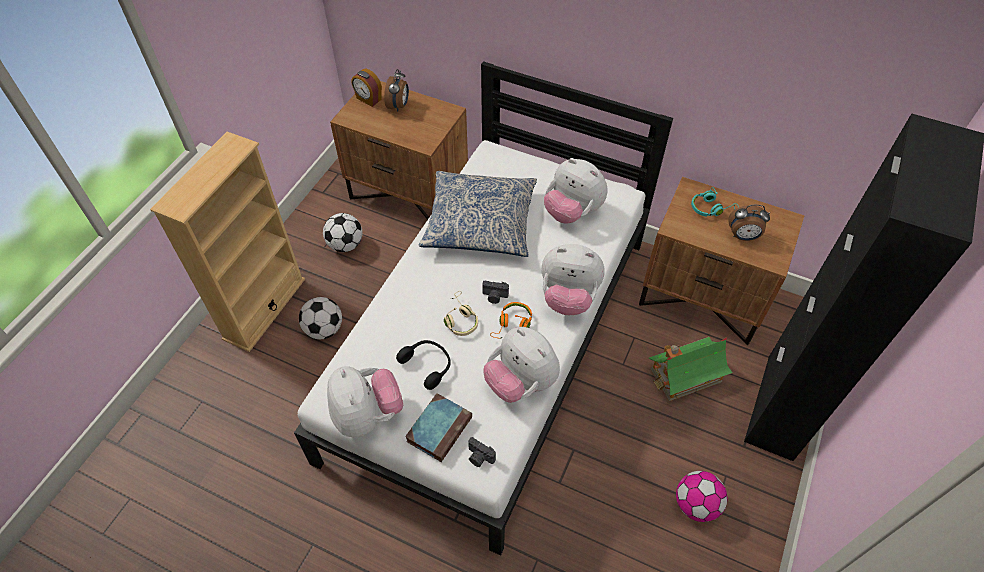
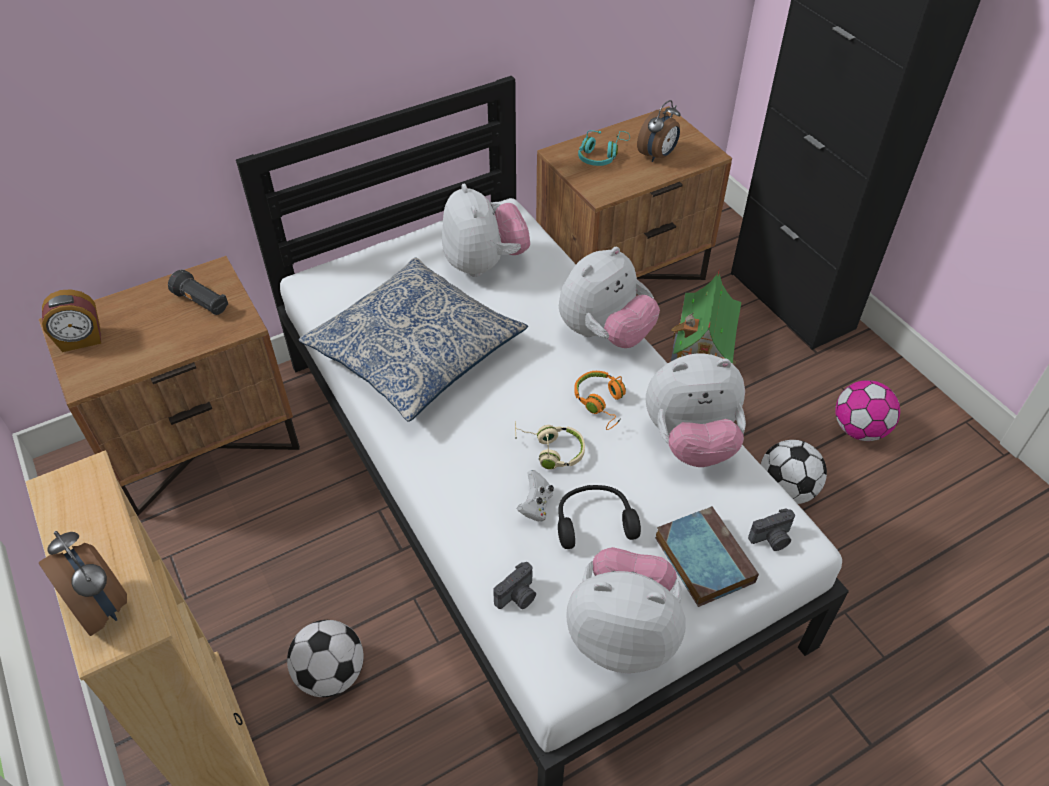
camera: 55 degrees left, 5 degrees down
(345, 244) = (210, 566): football -> football (786, 490)
(398, 106) = (137, 315): alarm clock -> alarm clock (102, 606)
(418, 333) = (536, 506): none -> white game controller
(426, 121) = (202, 303): none -> black flashlight
(494, 297) = (546, 398): camera -> camera (518, 597)
(572, 212) = (484, 263): plush toy -> plush toy turned 90 degrees counterclockwise

